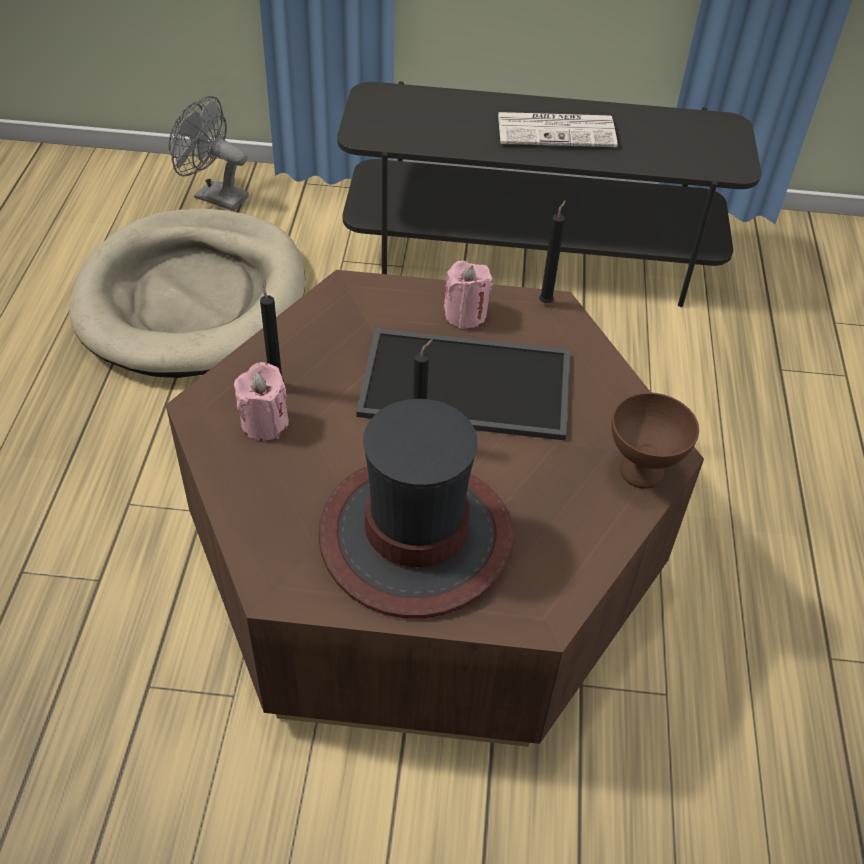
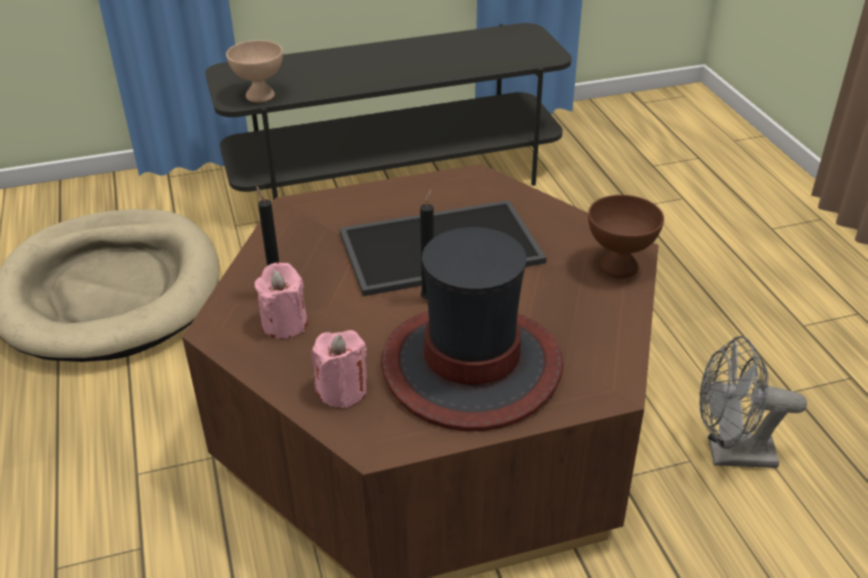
camera: 20 degrees left, 10 degrees down
(214, 196) = (87, 206): grey fan -> grey fan (730, 454)
(389, 137) = (260, 96): none -> beige bowl
(465, 314) = (407, 200): pink candle -> pink candle (342, 390)
(546, 301) = (467, 174): black candle -> none
(557, 131) = (398, 62): newspaper -> none

